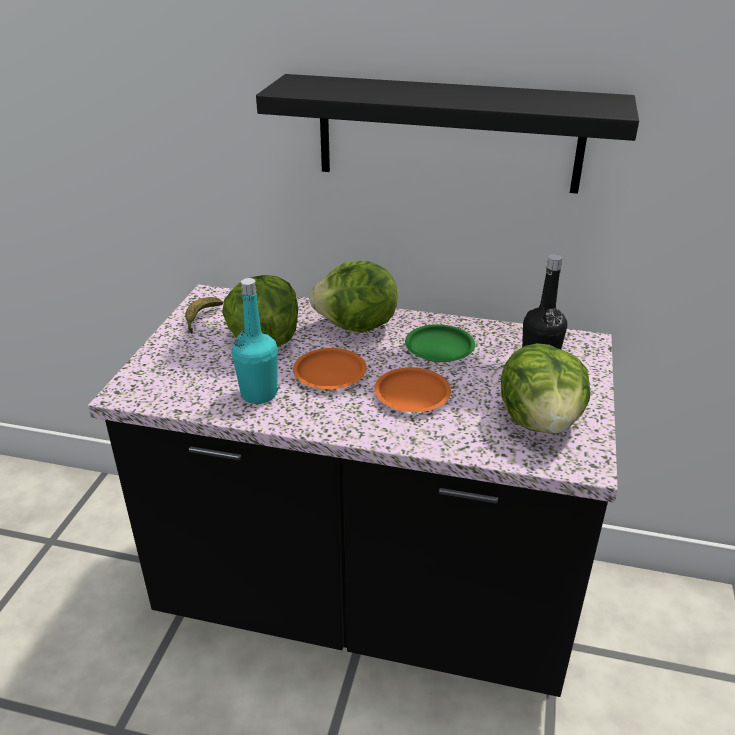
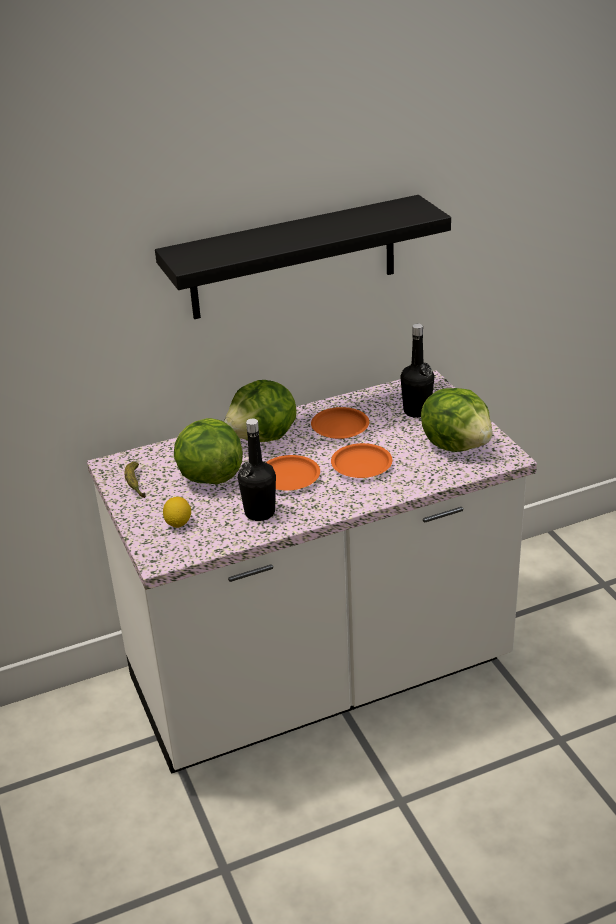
camera: 35 degrees left, 0 degrees up
(183, 369) = (178, 523): none -> lemon
(259, 394) = (260, 512): turquoise bottle -> black bottle
(367, 601) = (320, 678): black counter -> white counter
(440, 348) = (340, 427): green plate -> orange plate

